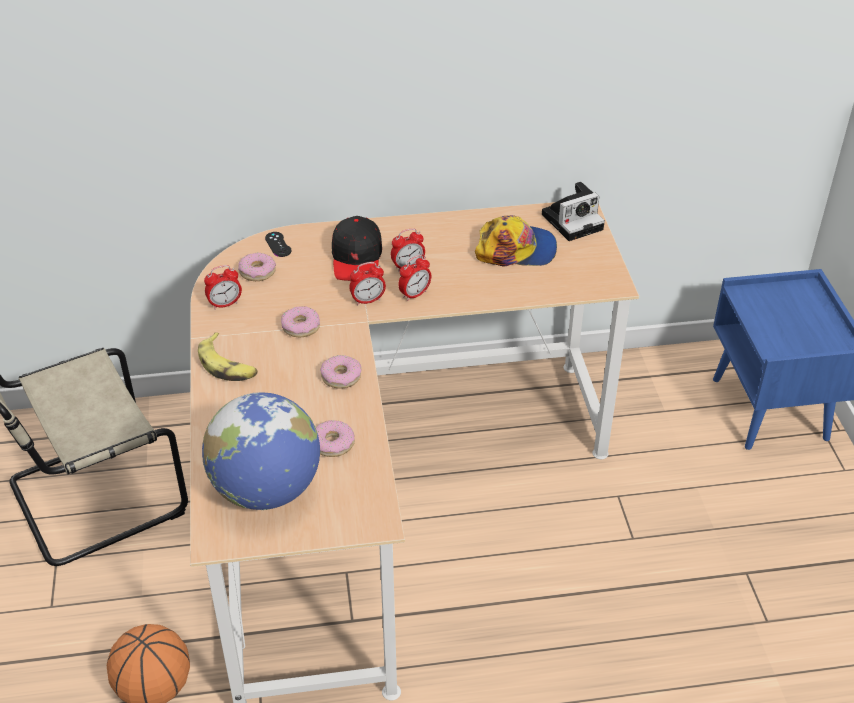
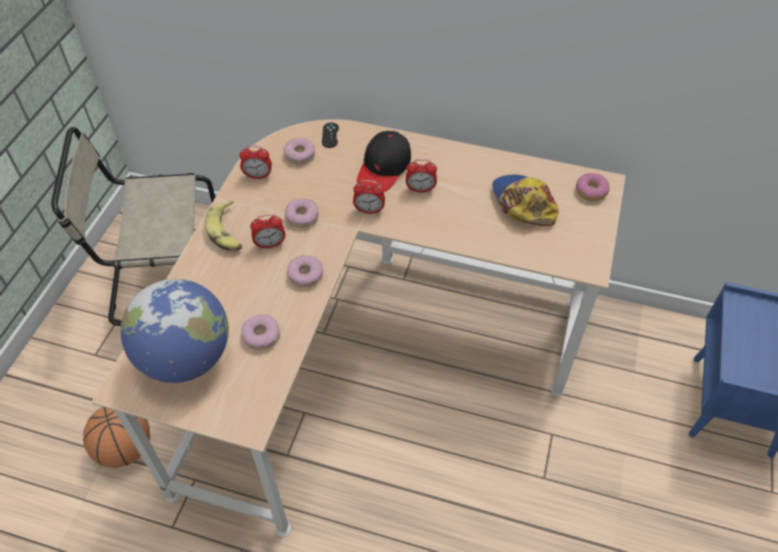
camera: 25 degrees right, 10 degrees up
(415, 294) = (410, 218): alarm clock -> alarm clock (270, 244)
(516, 250) = (522, 203): cap -> cap turned 135 degrees counterclockwise
(573, 221) = (591, 191): camera -> donut

